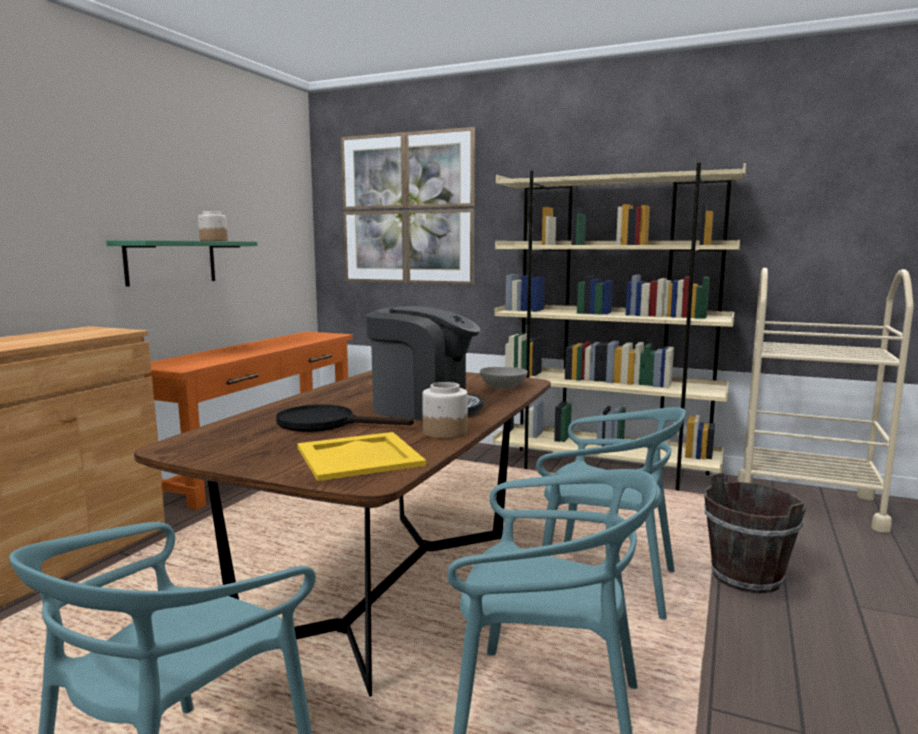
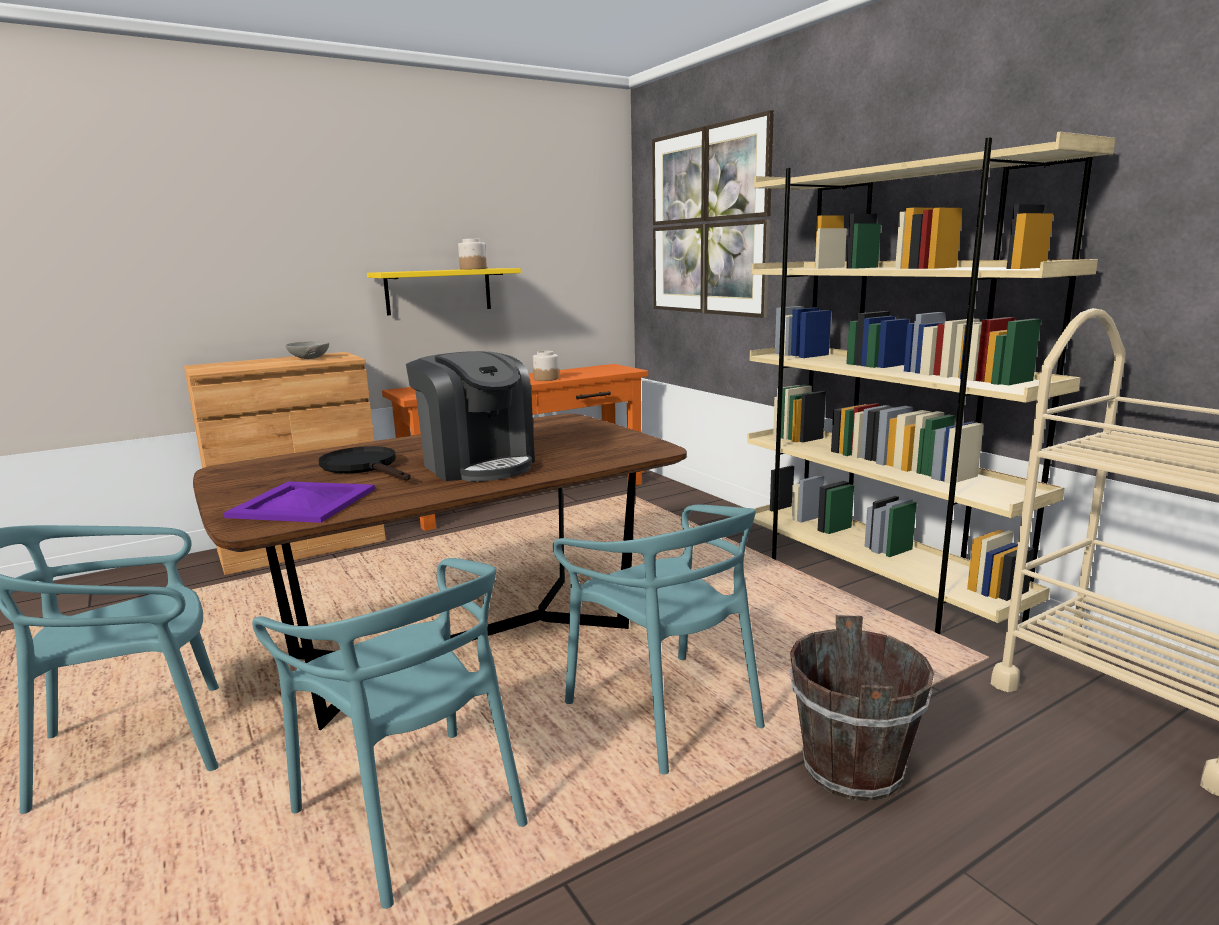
camera: 35 degrees right, 5 degrees up
(171, 262) = (438, 291): green shelf -> yellow shelf
(358, 456) = (303, 502): yellow tray -> purple tray
(444, 432) = (422, 493): jar -> jar (546, 379)
(503, 387) = (613, 452): grey bowl -> grey bowl (309, 358)

